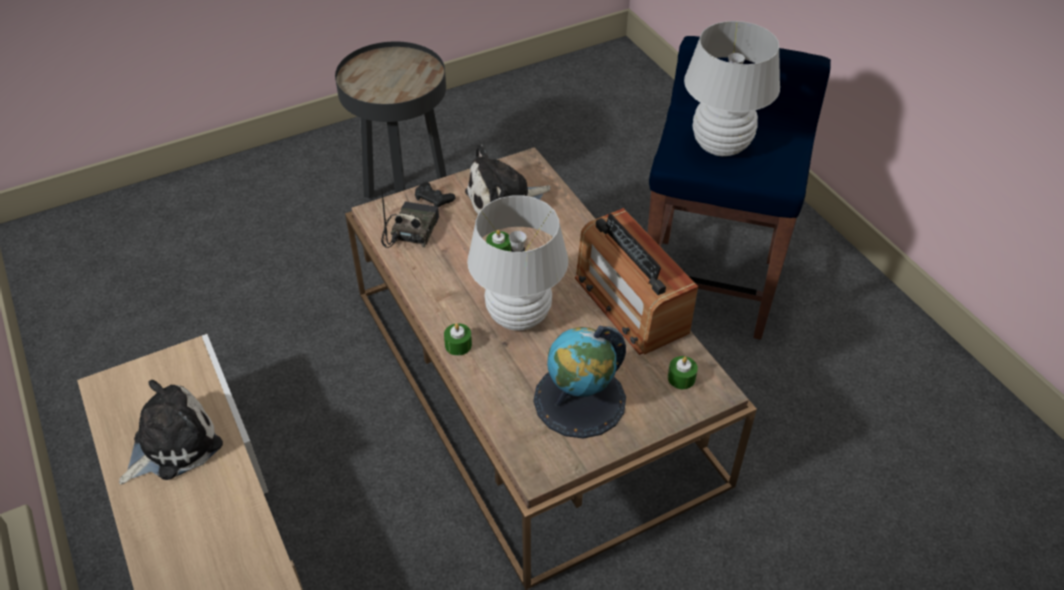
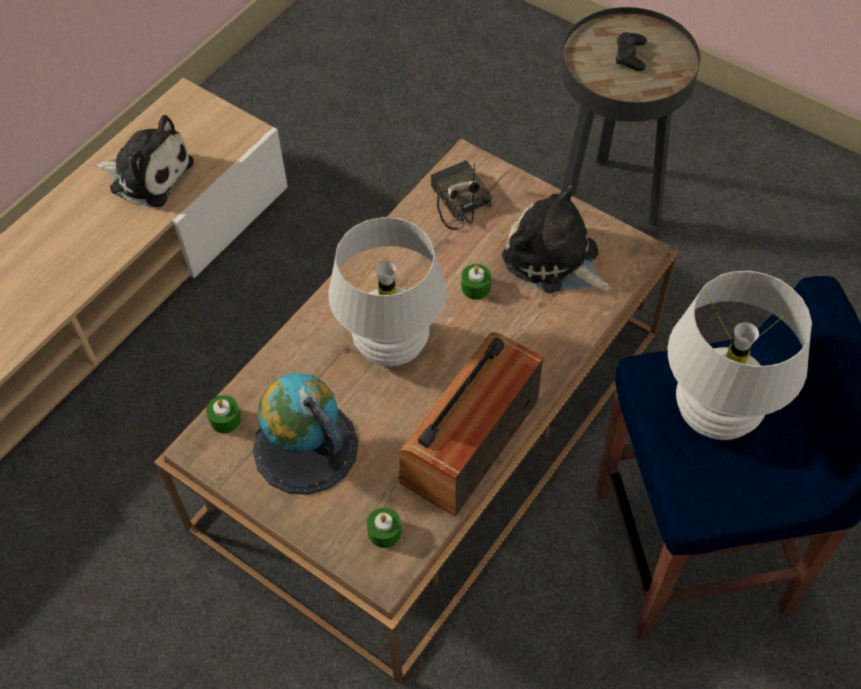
camera: 65 degrees right, 10 degrees up
(410, 231) = (458, 200): radio -> radio turned 105 degrees counterclockwise
(434, 199) = (518, 197): black game controller -> black game controller (630, 56)
(458, 345) = (324, 312): green candle -> green candle (225, 419)

